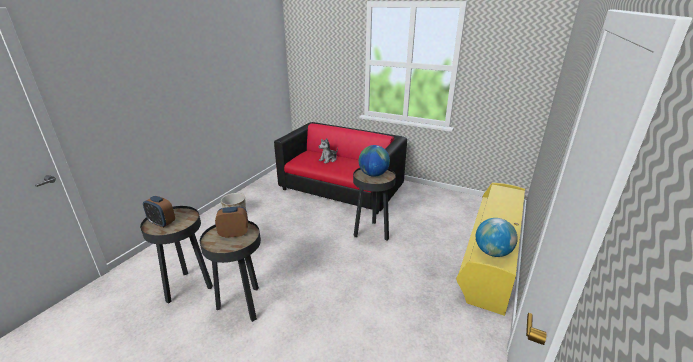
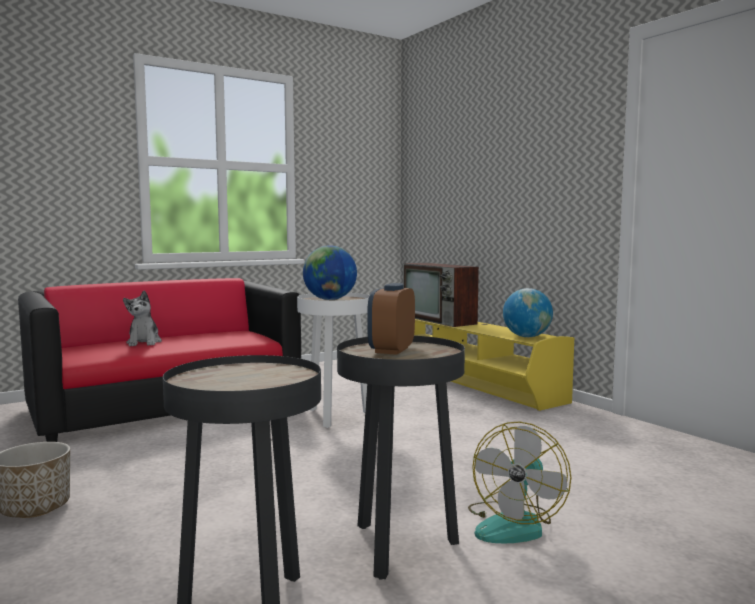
camera: 60 degrees left, 20 degrees down
(162, 223) = (234, 384): alarm clock -> none
(282, 335) = (514, 524): none -> fan
(372, 233) = (335, 417): black side table -> white side table
(501, 204) = (440, 320): none -> television

